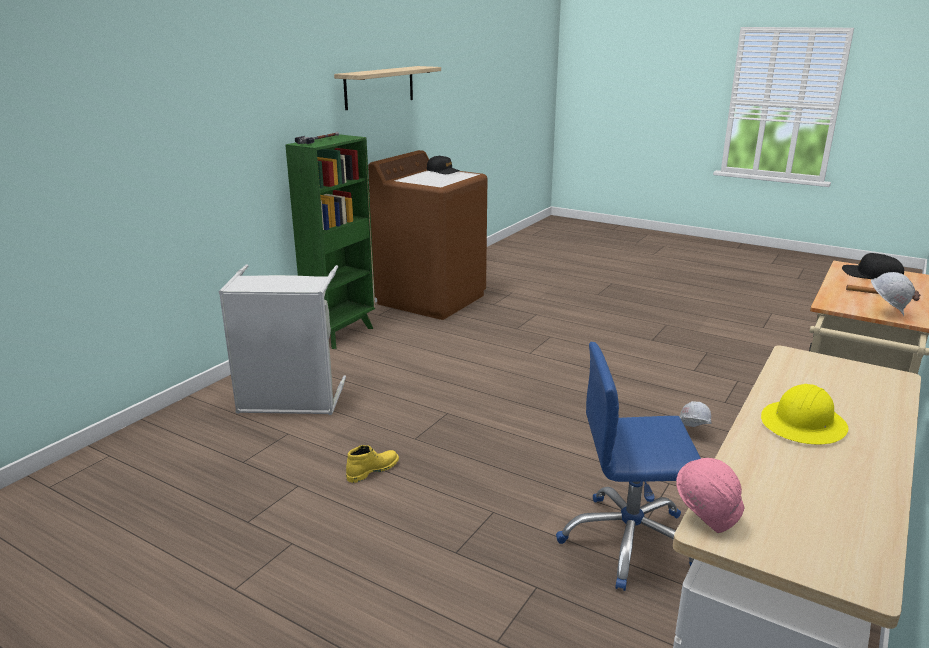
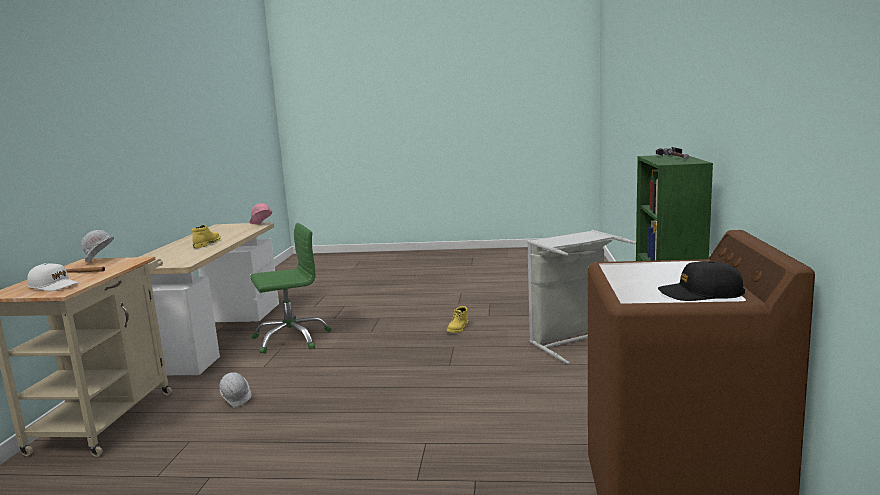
camera: 155 degrees right, 10 degrees down
(379, 87) = (777, 106): shelf -> none
(628, 541) = (291, 338): blue office chair -> green office chair
(803, 424) = (206, 244): yellow hard hat -> yellow boot
(871, 276) = (54, 286): black cap -> white cap

